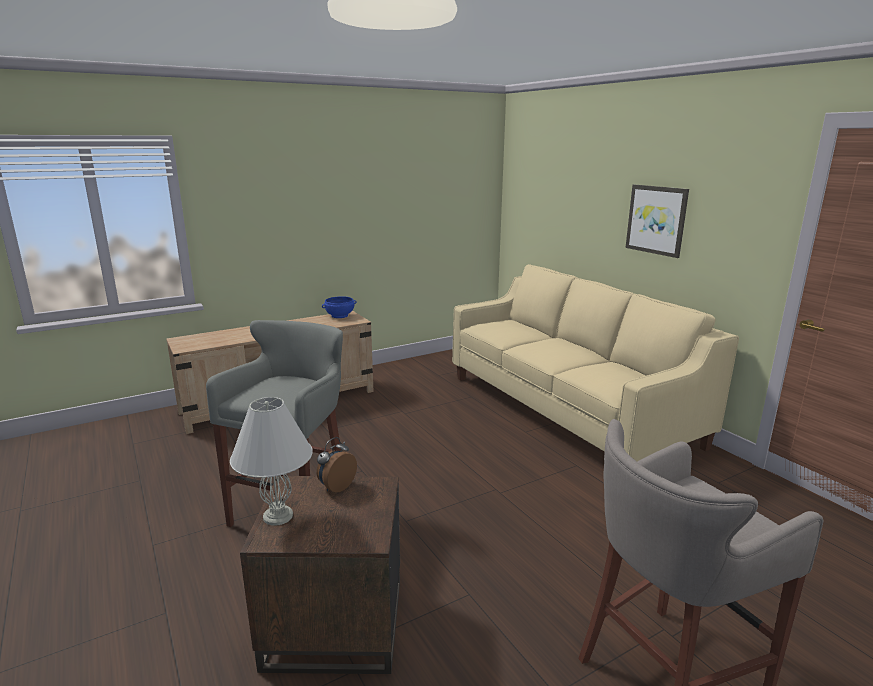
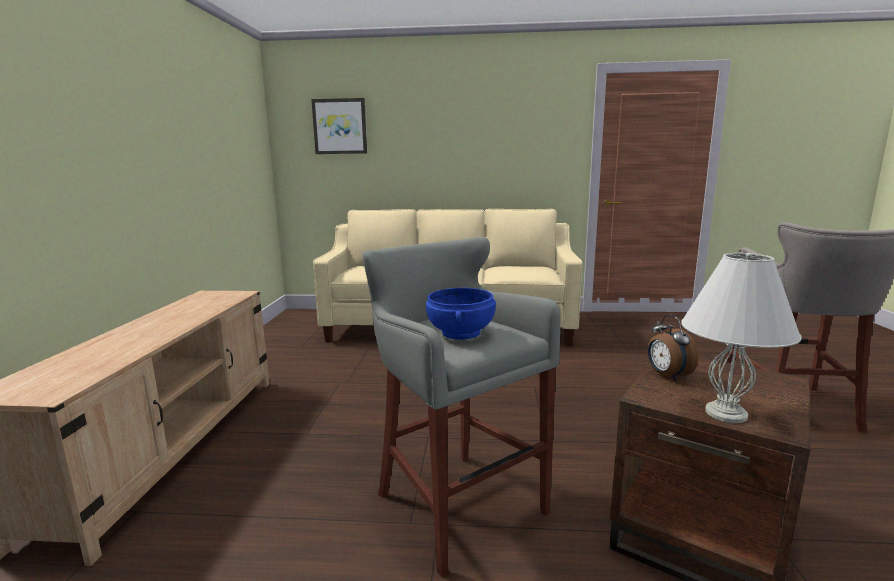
camera: 55 degrees left, 5 degrees down
(340, 316) = (202, 297): blue bowl -> blue bowl (461, 333)
(656, 220) = (476, 150): picture -> picture (340, 126)

